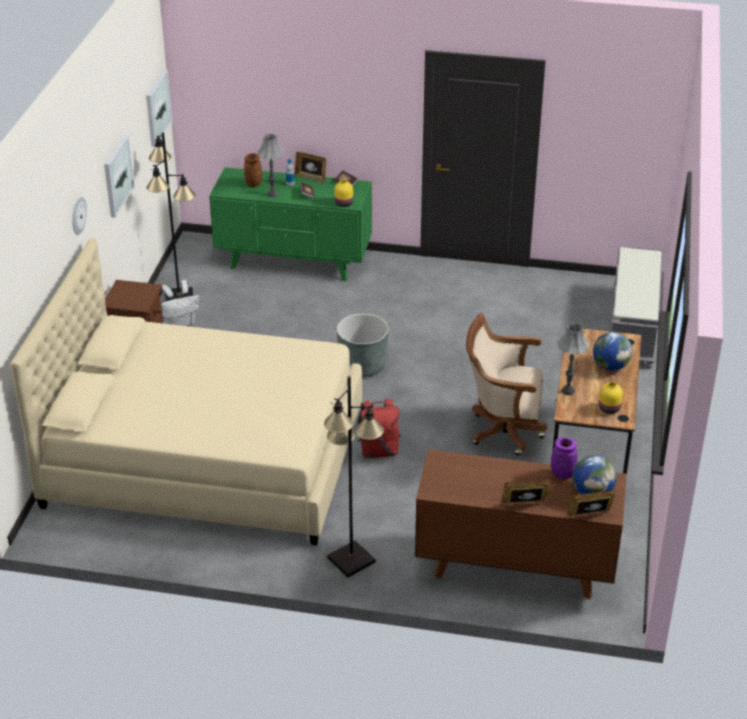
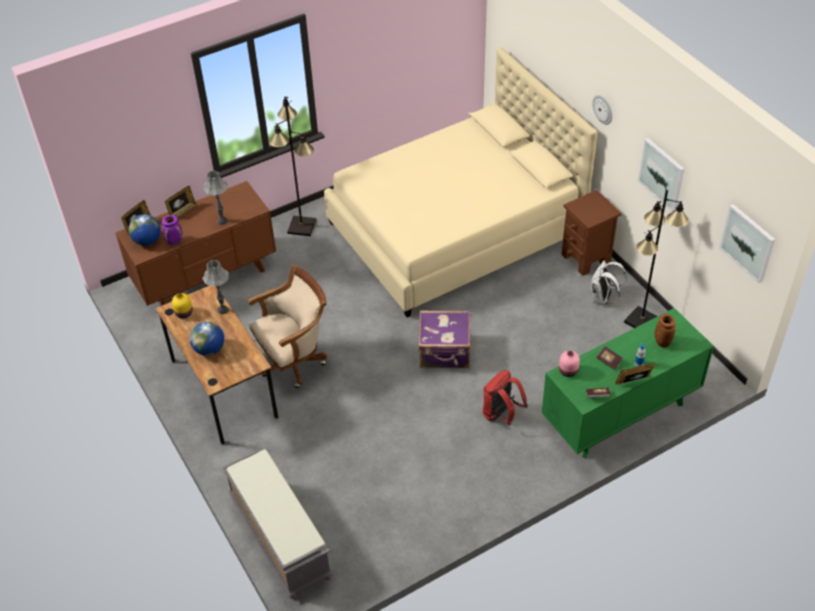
camera: 140 degrees right, 10 degrees up
(272, 195) = (632, 341): grey table lamp -> grey table lamp (222, 221)
(344, 203) = (568, 371): yellow vase -> pink vase
(362, 365) = (445, 352): grey planter -> purple suitcase
(379, 451) = (359, 297): red backpack -> red backpack (501, 414)

